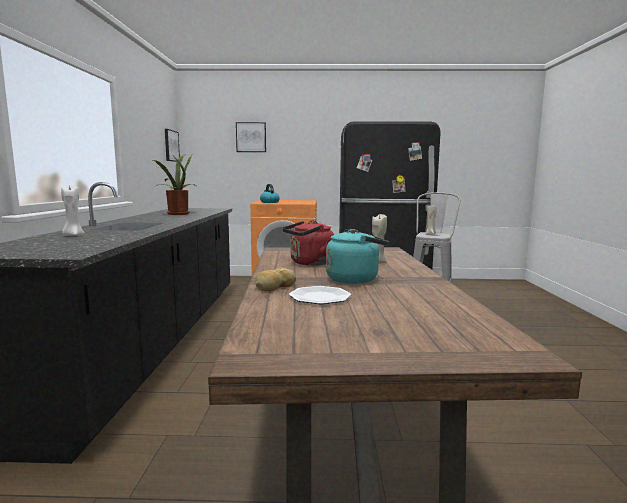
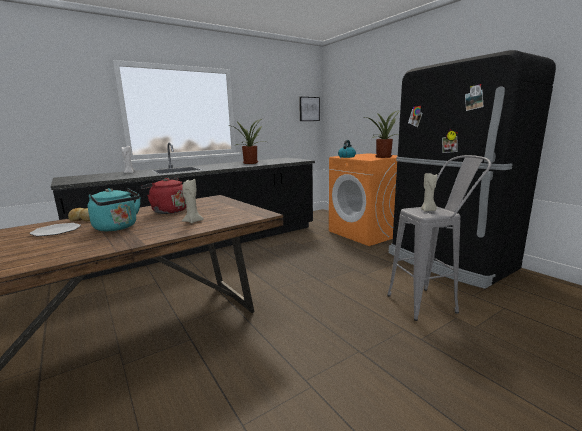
camera: 55 degrees right, 5 degrees up
(251, 137) = (365, 95): picture -> none
(301, 201) = (383, 157): none -> potted plant

